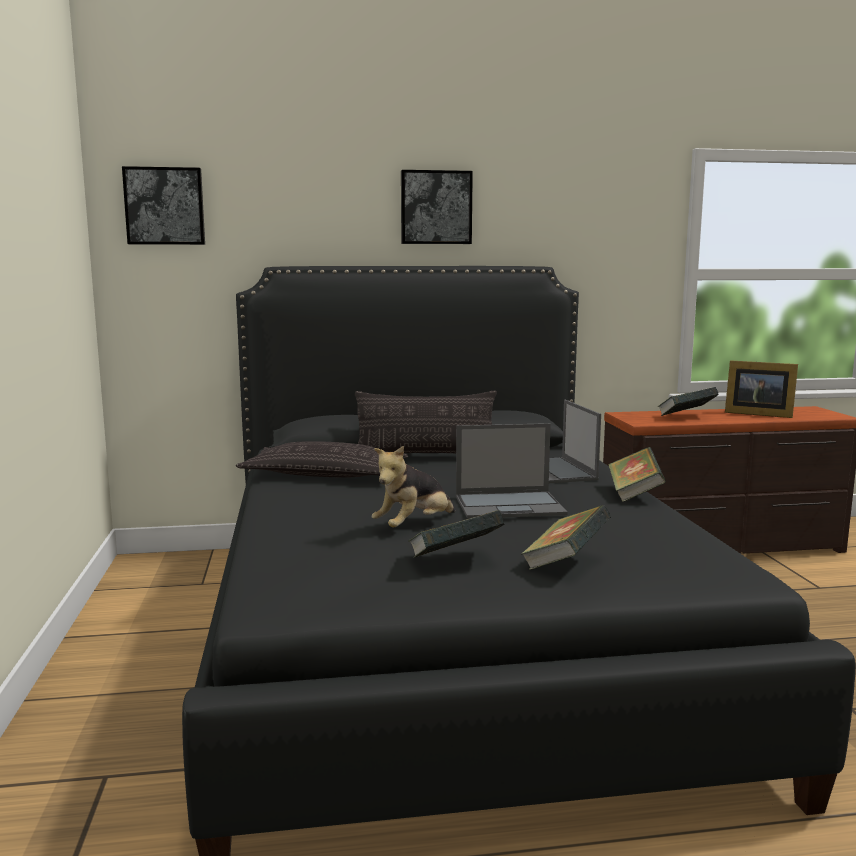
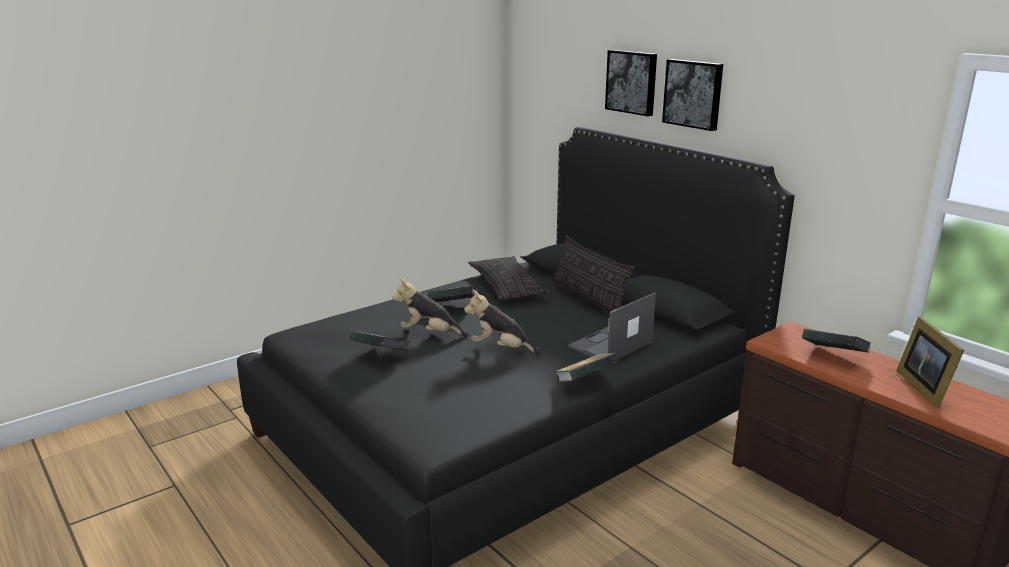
camera: 60 degrees right, 10 degrees up
(165, 206) = (539, 74): picture -> picture (632, 82)
(510, 505) = (502, 348): laptop -> plush toy
(565, 563) = (407, 385): book -> book (454, 307)

